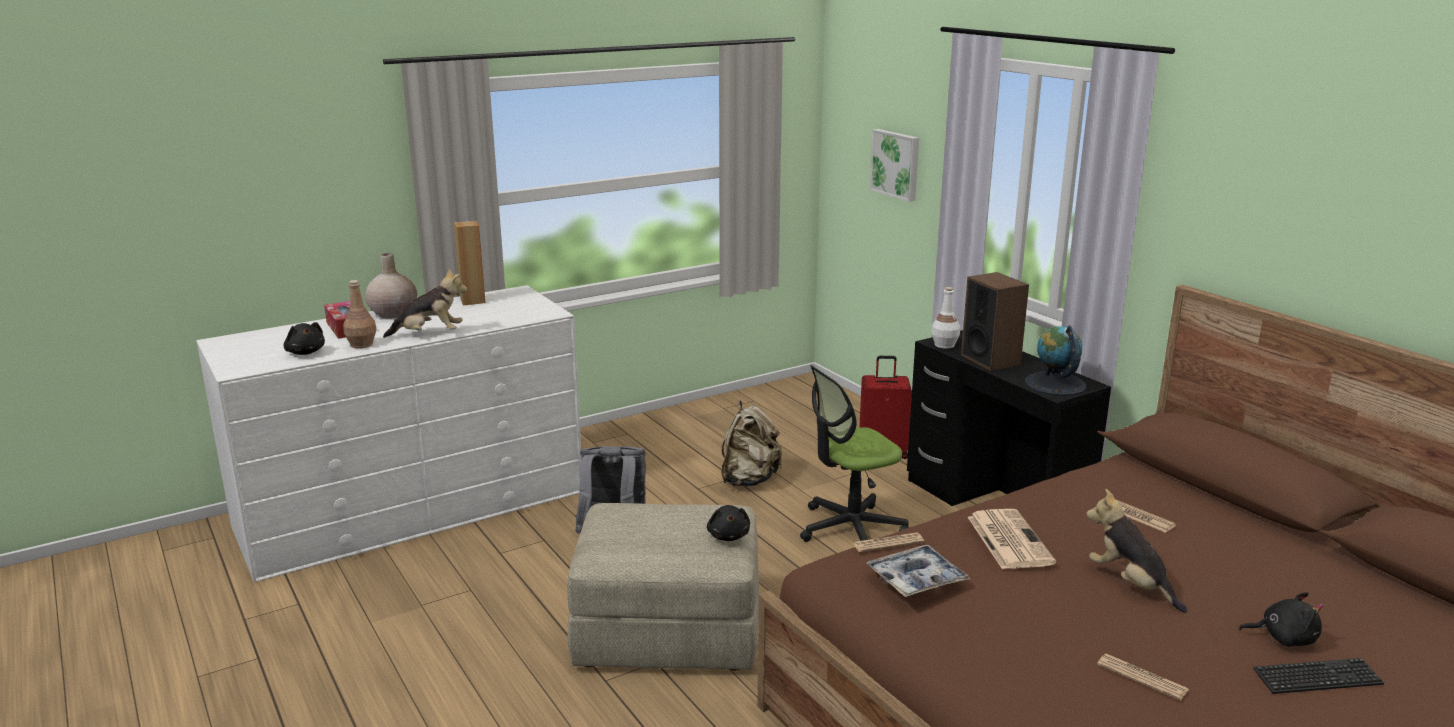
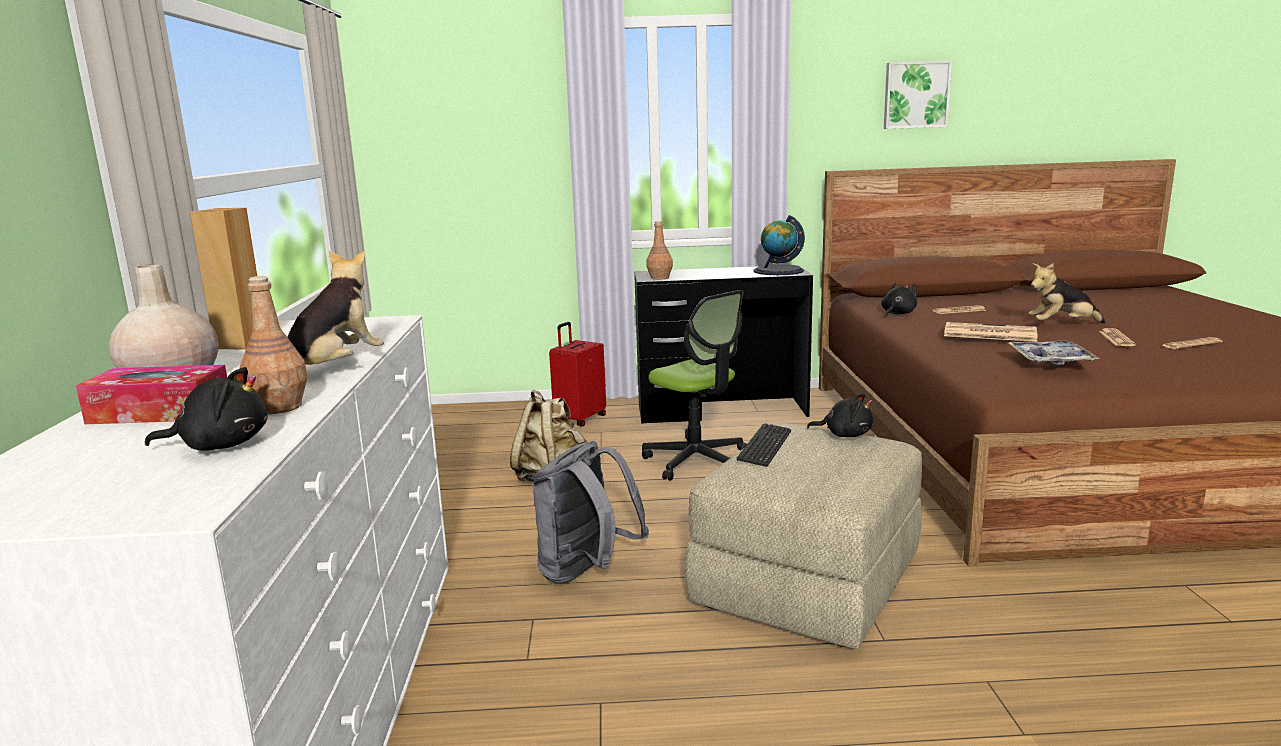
camera: 60 degrees left, 5 degrees down
(850, 529) = (697, 461): office chair -> office chair turned 45 degrees counterclockwise
(888, 543) = (969, 362): newspaper -> newspaper (1116, 338)
(896, 164) = (481, 145): picture -> picture (916, 95)
(944, 345) = (660, 278): white bottle -> brown bottle
(990, 360) = (709, 274): speaker -> none
(1283, 638) = (1135, 316): black plush toy -> black plush toy (897, 313)
(1317, 678) = (1186, 319): keyboard -> keyboard (765, 447)

